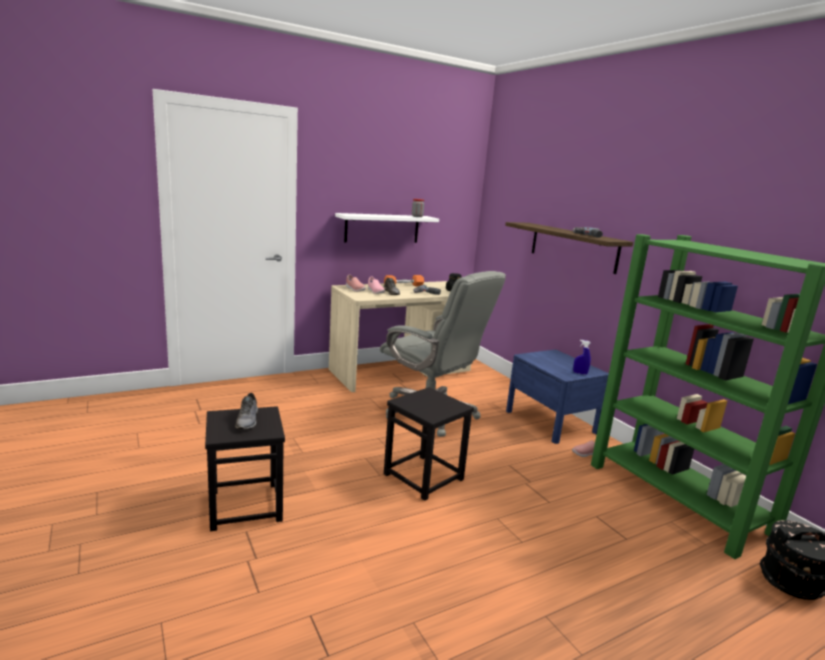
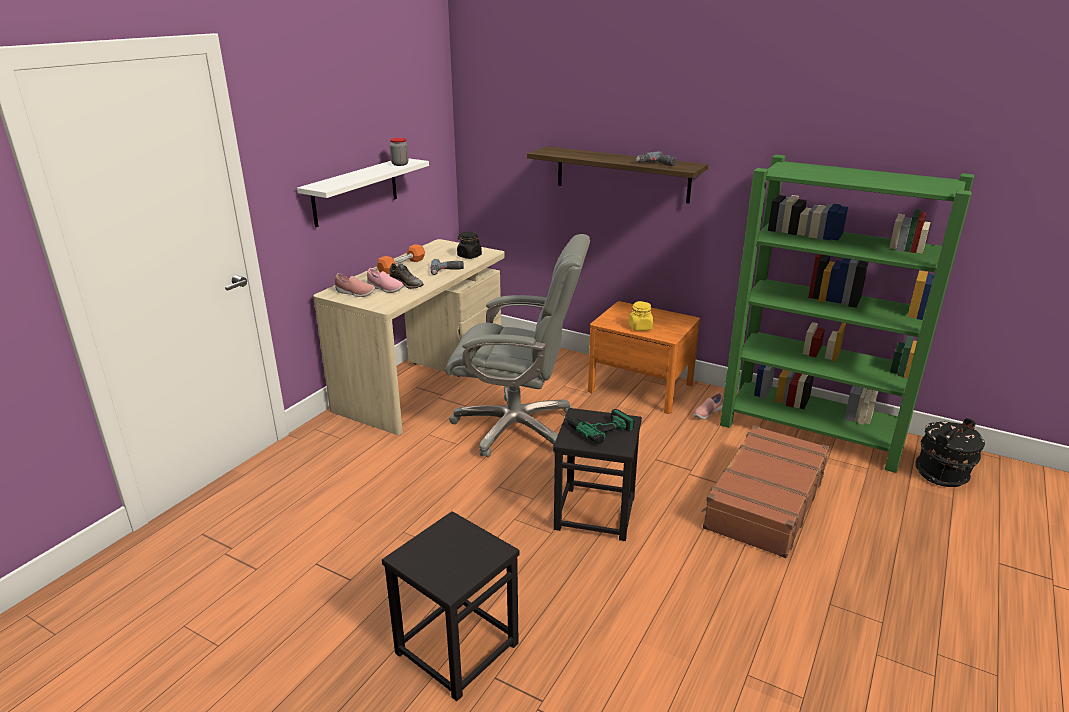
camera: 30 degrees left, 10 degrees up
(248, 421) = (450, 548): grey shoe -> none
(431, 400) = (594, 425): none -> power drill
(550, 366) = (640, 327): none -> yellow jar
(550, 422) = (640, 387): blue nightstand -> orange nightstand
(569, 525) = (764, 502): none -> brown suitcase
(580, 373) = (675, 327): blue spray bottle -> none

